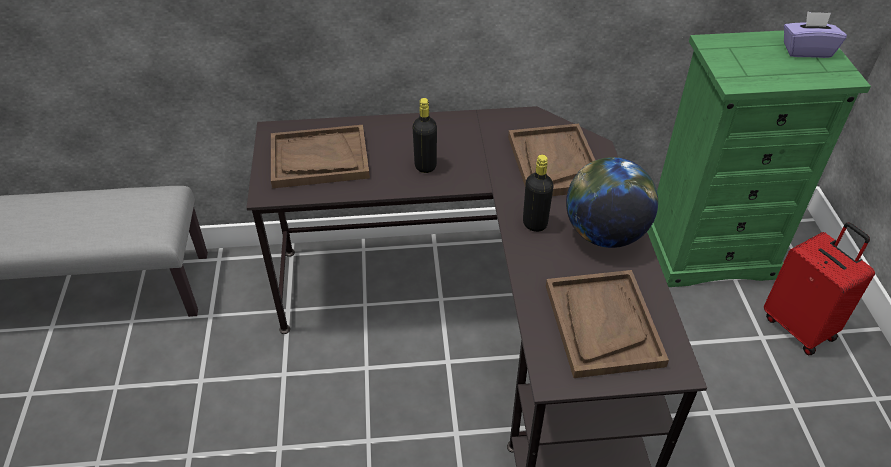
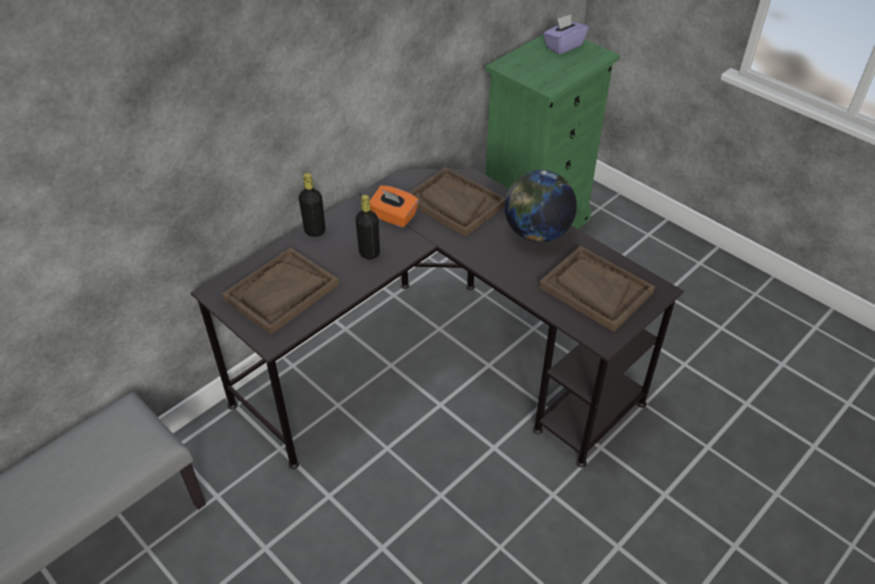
camera: 40 degrees left, 0 degrees up
(482, 146) = (393, 217): none -> orange tissue box
(535, 224) = (488, 251): black bottle -> black bottle (315, 231)
(799, 327) = (626, 244): red suitcase -> none

